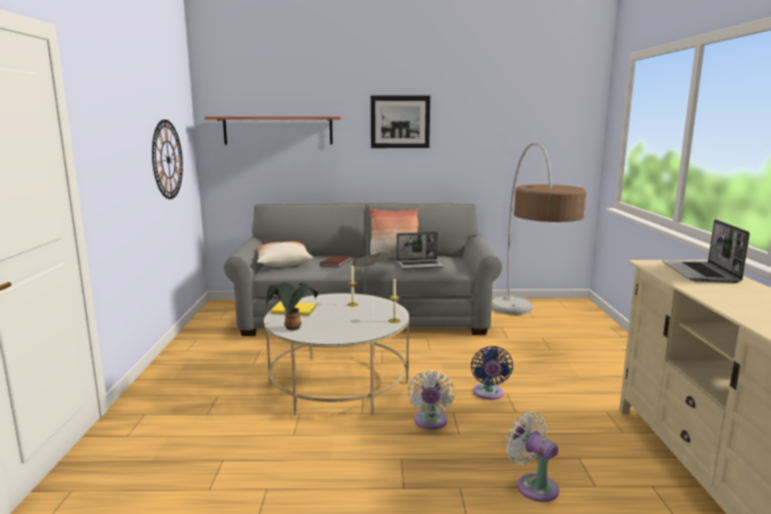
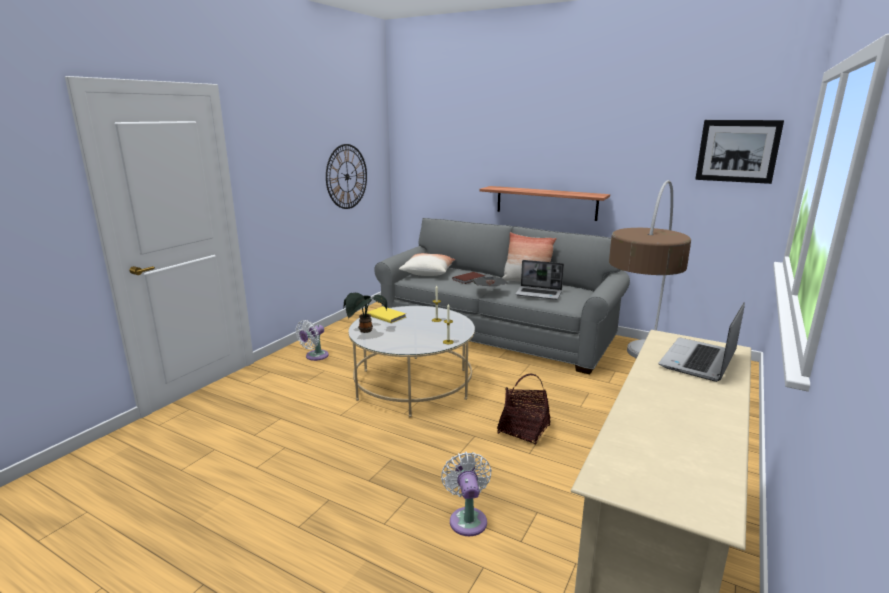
camera: 30 degrees right, 5 degrees up
(278, 130) = (450, 152): shelf -> shelf (546, 203)
(400, 122) = (558, 148): picture -> picture (737, 151)
(430, 422) = (446, 438): white fan -> white fan (315, 356)
(488, 394) = (524, 430): blue fan -> basket

